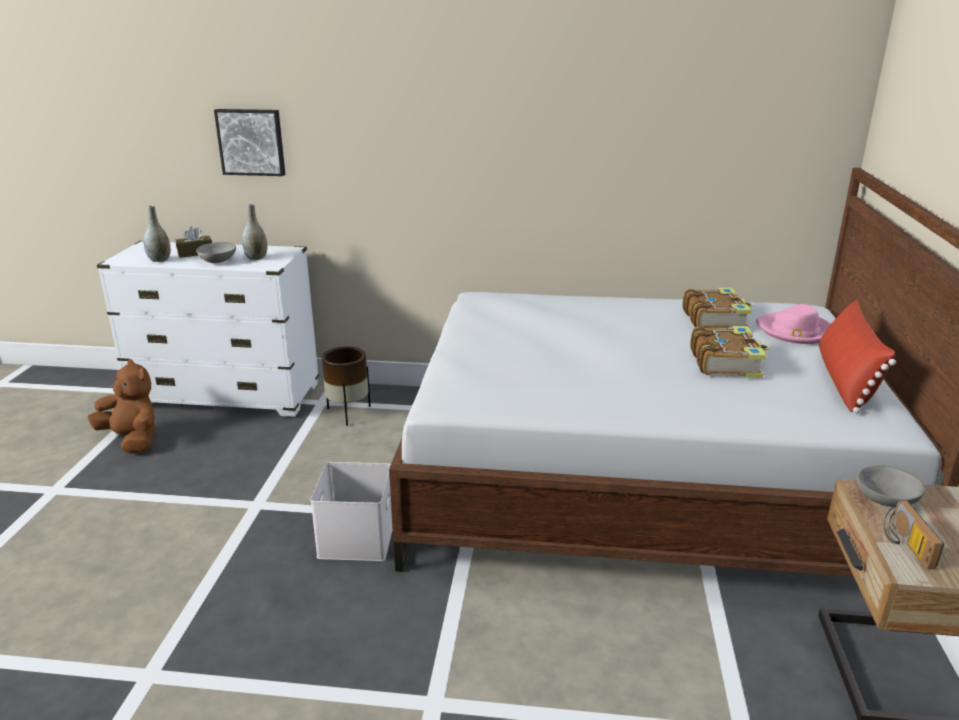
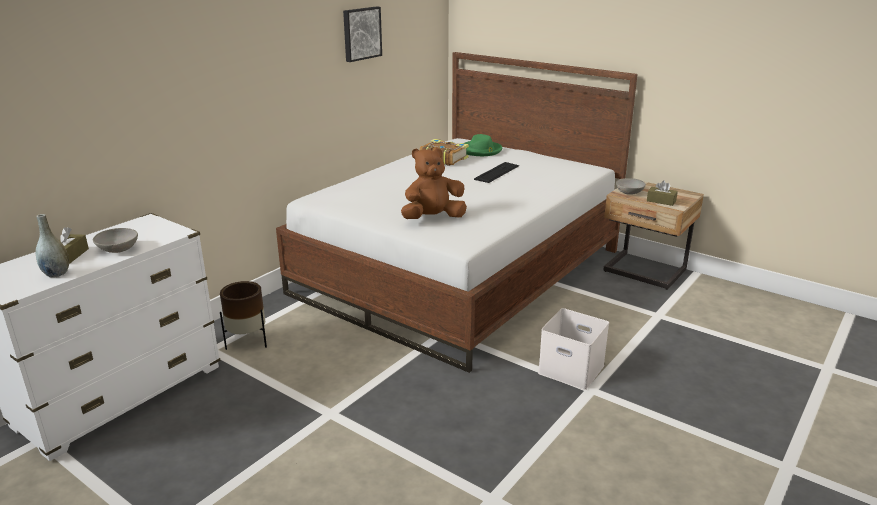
camera: 60 degrees left, 0 degrees up
(132, 440) = (126, 469): brown plush toy -> brown plush toy (433, 218)
(251, 142) = (80, 122): picture -> picture (361, 33)
(256, 258) = (143, 234): grey vase -> none
(358, 539) = (421, 378): white storage box -> white storage box (573, 369)
(726, 362) = (497, 172): book -> keyboard
(794, 331) = (481, 150): pink hat -> green hat
(845, 380) = (542, 160): red pillow -> none
(904, 544) = (661, 201): radio -> brown tissue box

